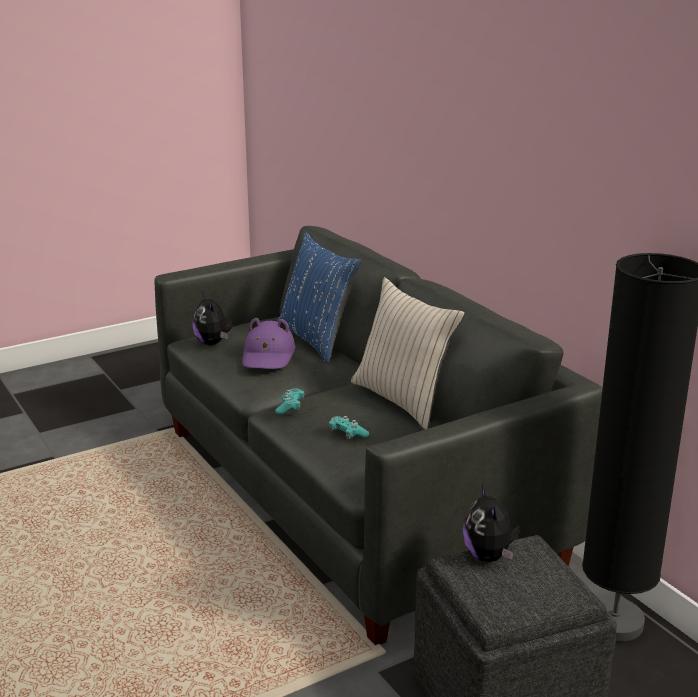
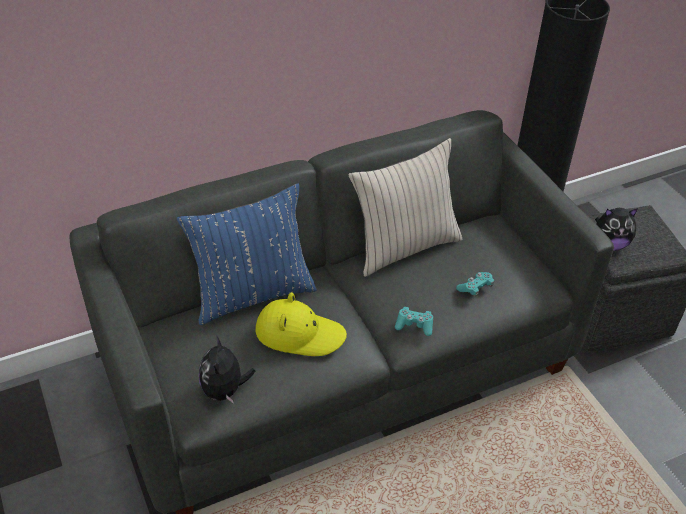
camera: 85 degrees left, 20 degrees up
(213, 343) = (225, 390): plush toy -> plush toy turned 105 degrees clockwise
(268, 356) = (299, 333): purple hat -> yellow hat

